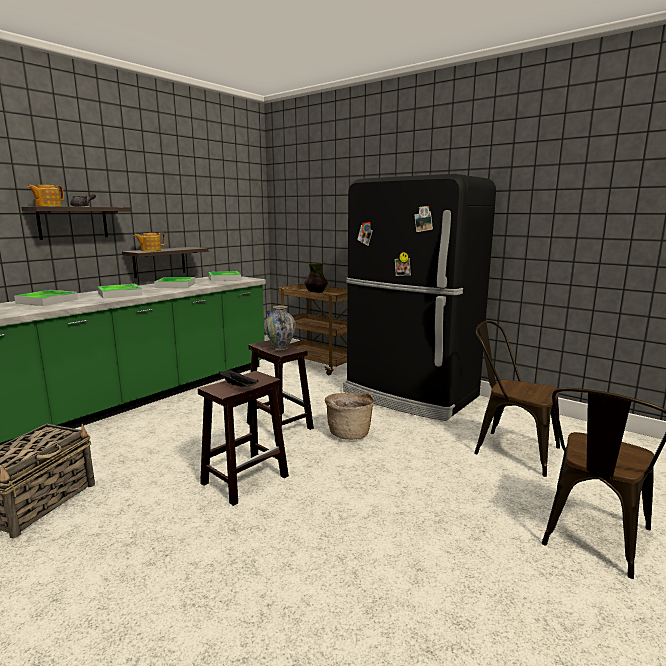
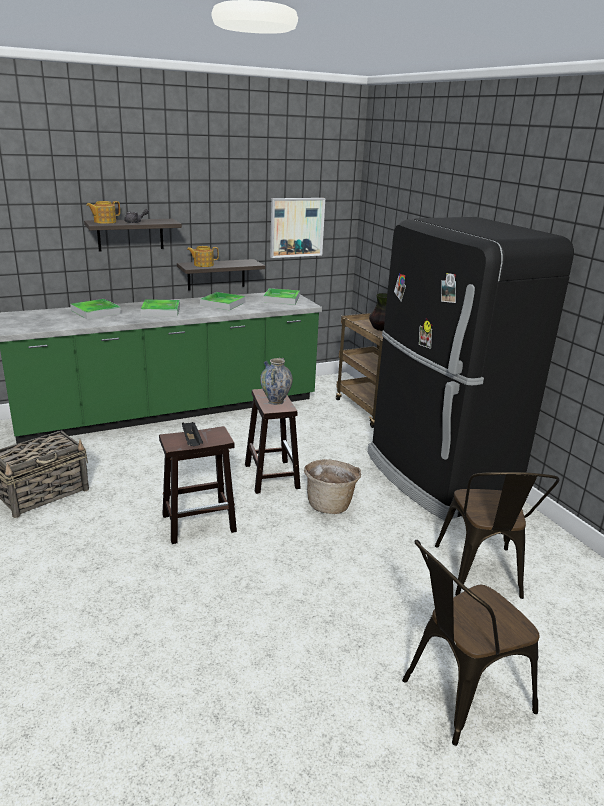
camera: 25 degrees right, 10 degrees up
(223, 218) = (296, 227): none -> picture
(509, 449) = (481, 576): brown chair -> brown chair turned 150 degrees counterclockwise

